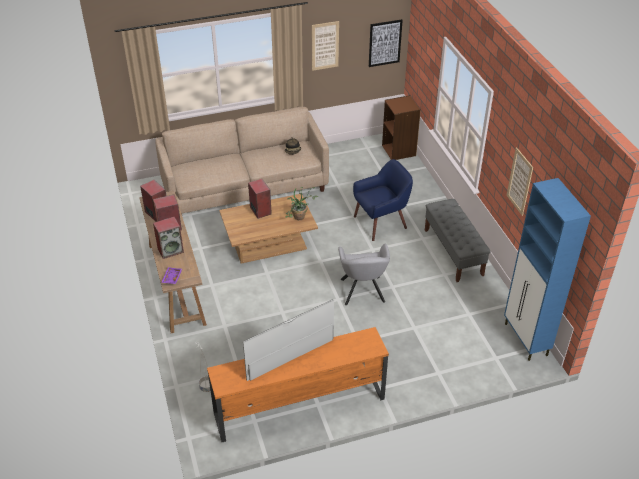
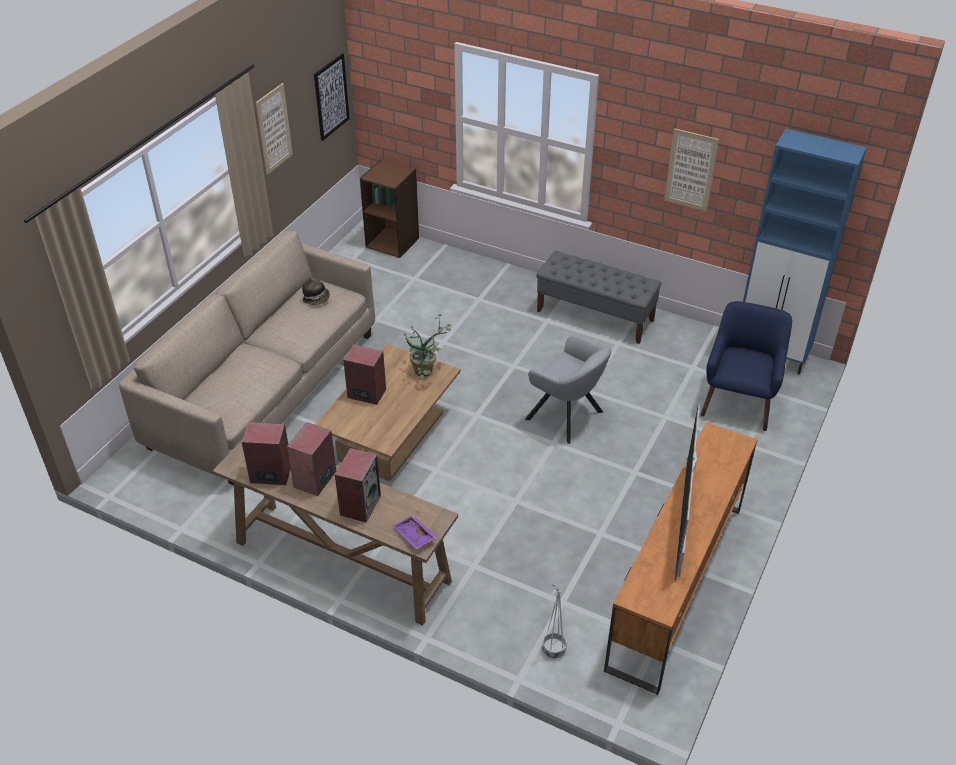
camera: 45 degrees left, 0 degrees up
(381, 222) = (482, 331): blue armchair -> blue armchair (738, 401)

